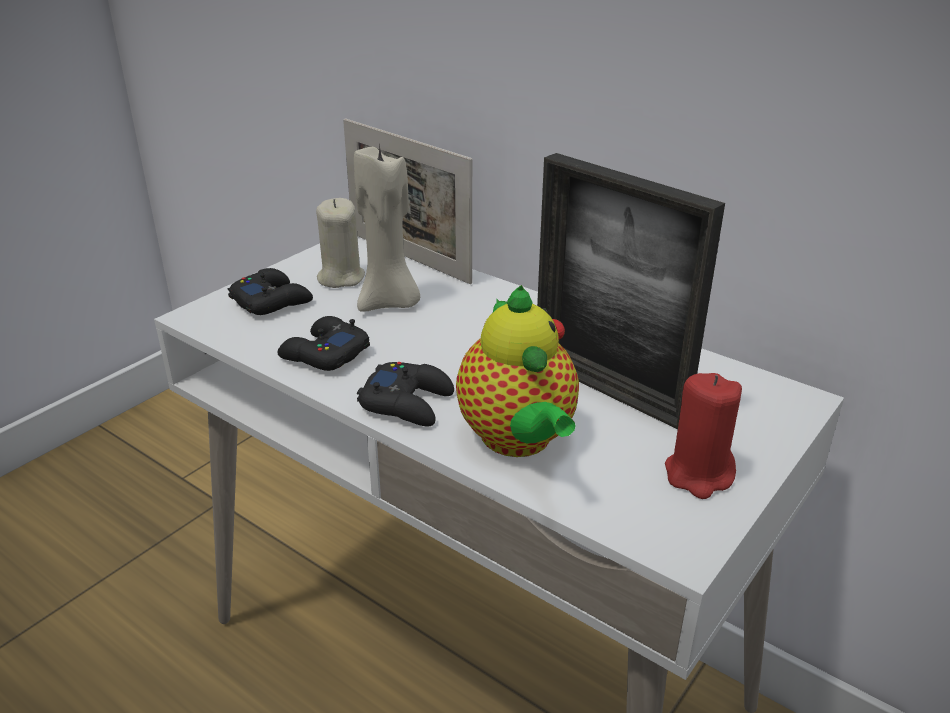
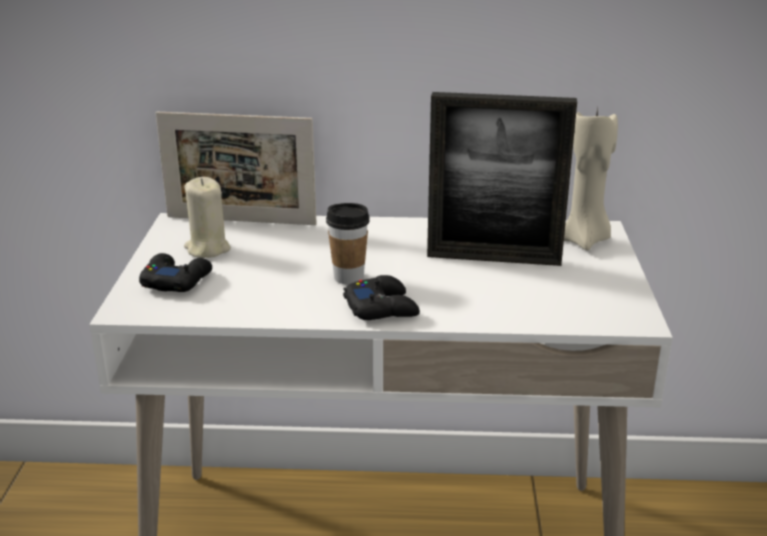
camera: 35 degrees left, 5 degrees down
(324, 354) = (276, 300): black game controller -> none
(390, 303) = (274, 254): beige candle -> beige candle (585, 241)
(423, 354) = (348, 277): none -> cup
(518, 440) = (481, 303): teapot -> none
(698, 474) = (600, 284): red candle -> none

